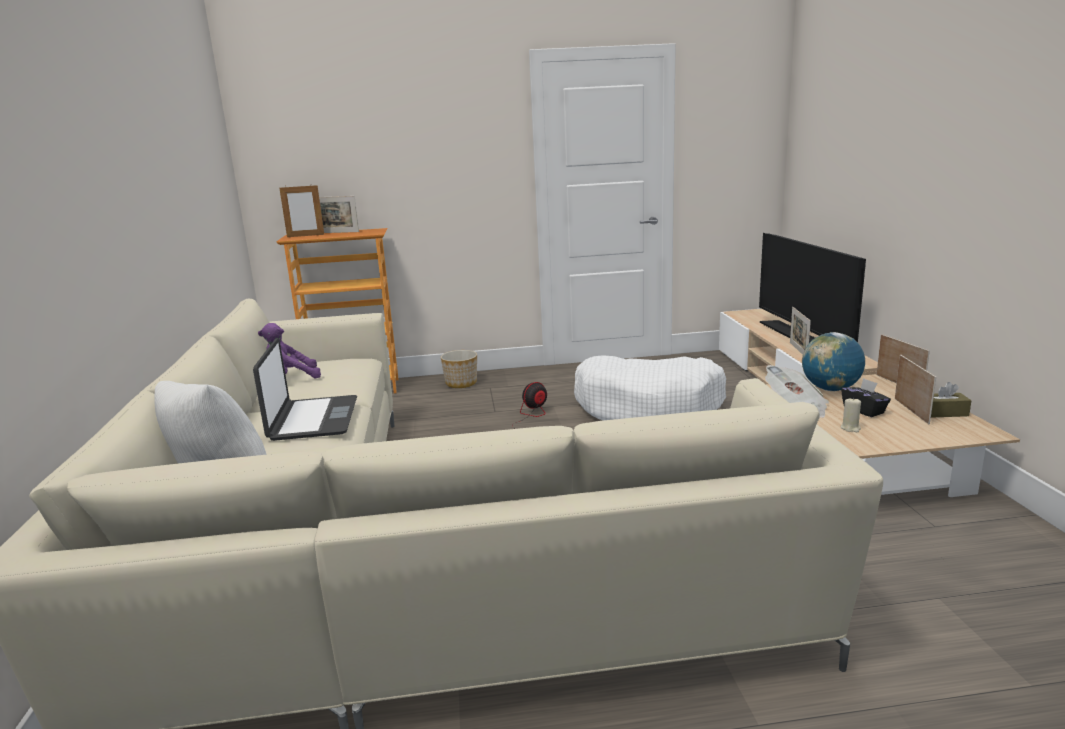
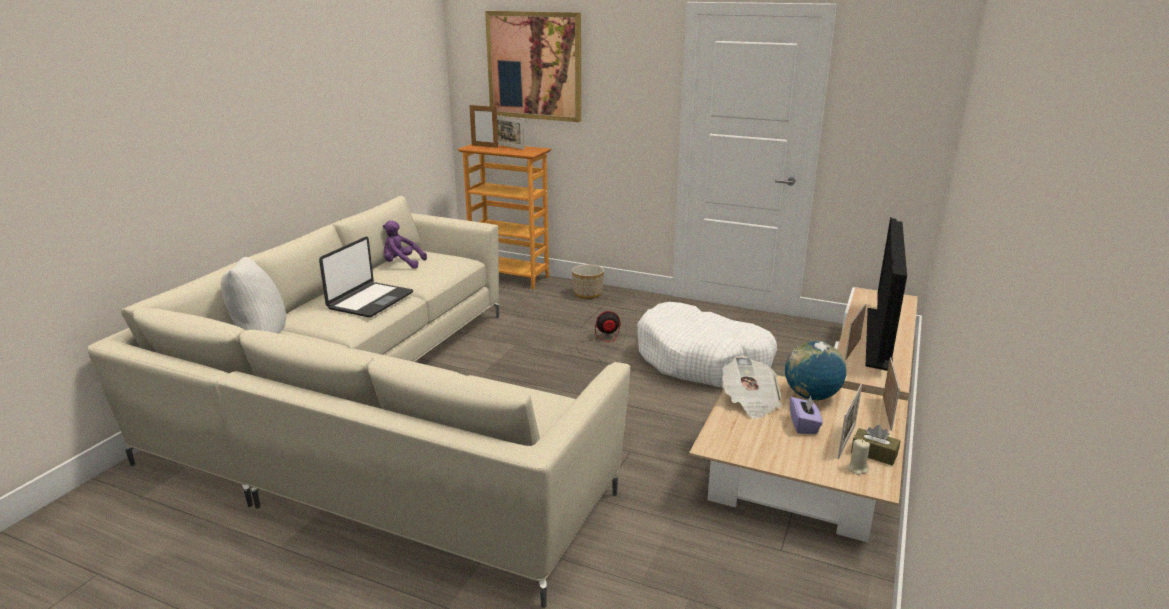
camera: 30 degrees right, 5 degrees up
(354, 134) = (534, 66): none -> picture
(850, 428) = (761, 436): beige candle -> beige candle (857, 469)
(864, 410) = (804, 425): black tissue box -> purple tissue box

